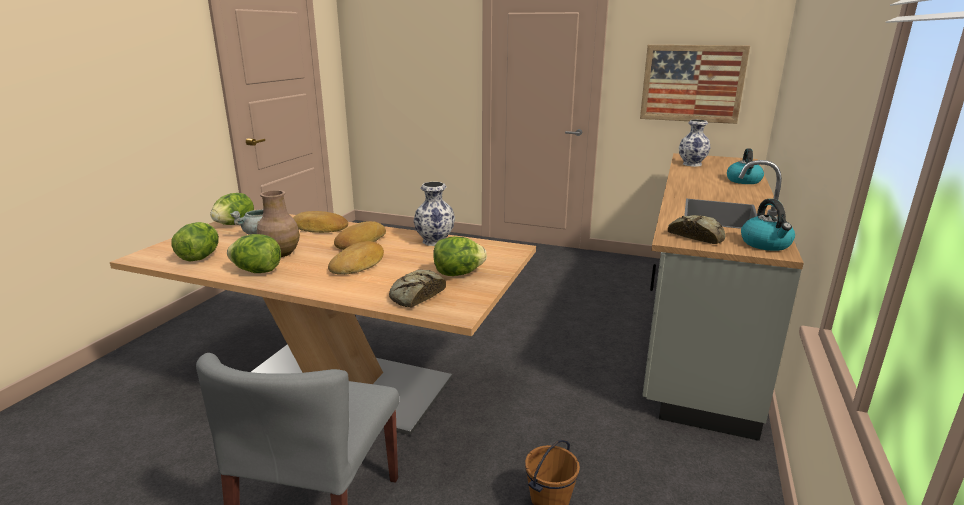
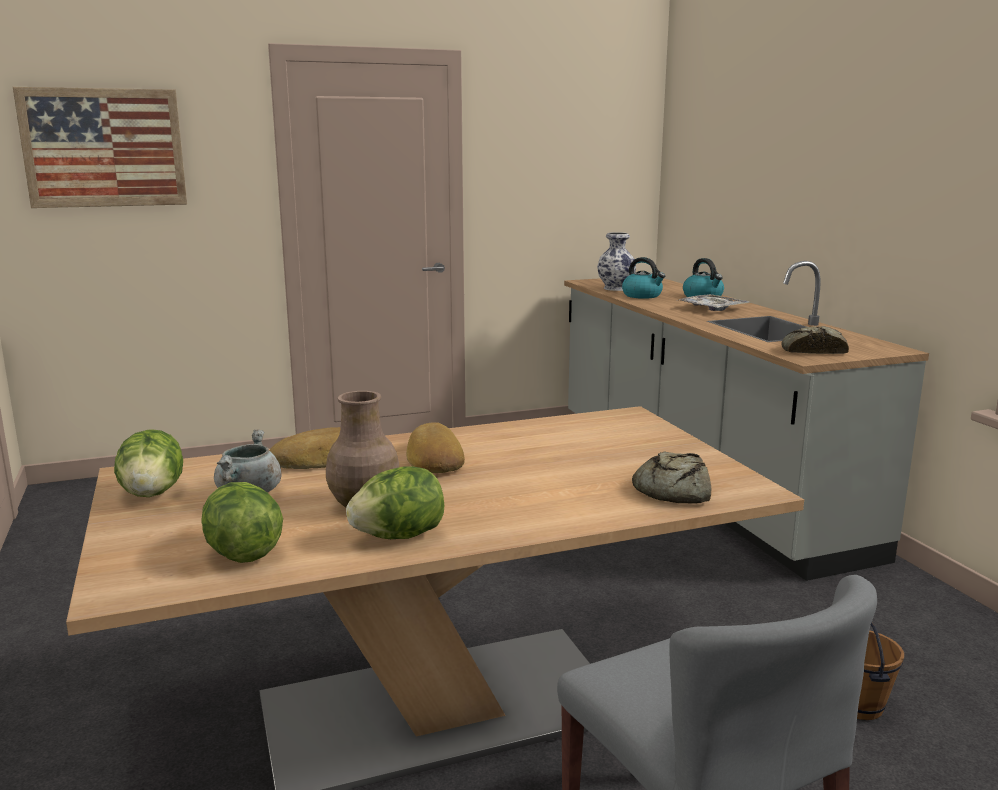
camera: 40 degrees left, 5 degrees down
(358, 264) = (512, 482): bread -> none
(434, 241) = (526, 432): vase -> none
(458, 273) = (648, 455): lettuce -> none
(692, 83) = (572, 190): picture -> picture (104, 148)
(721, 191) = (713, 308): none -> tray
(766, 244) = (871, 345): kettle -> kettle (642, 296)

